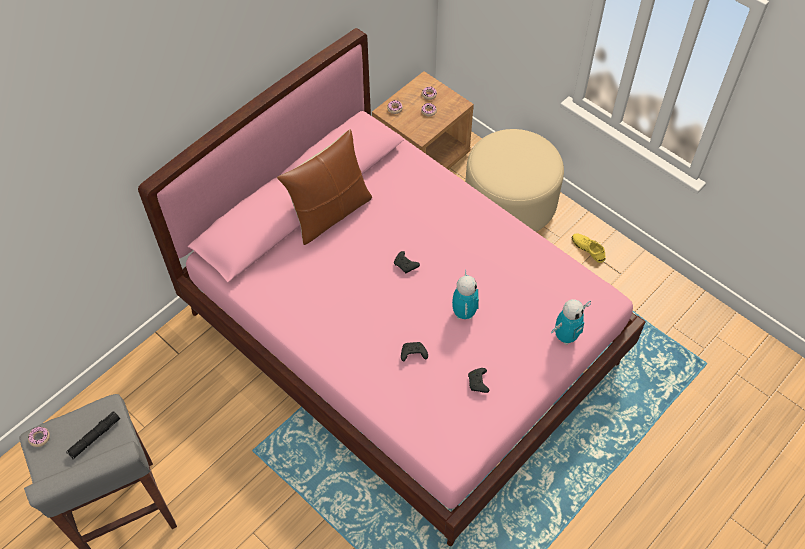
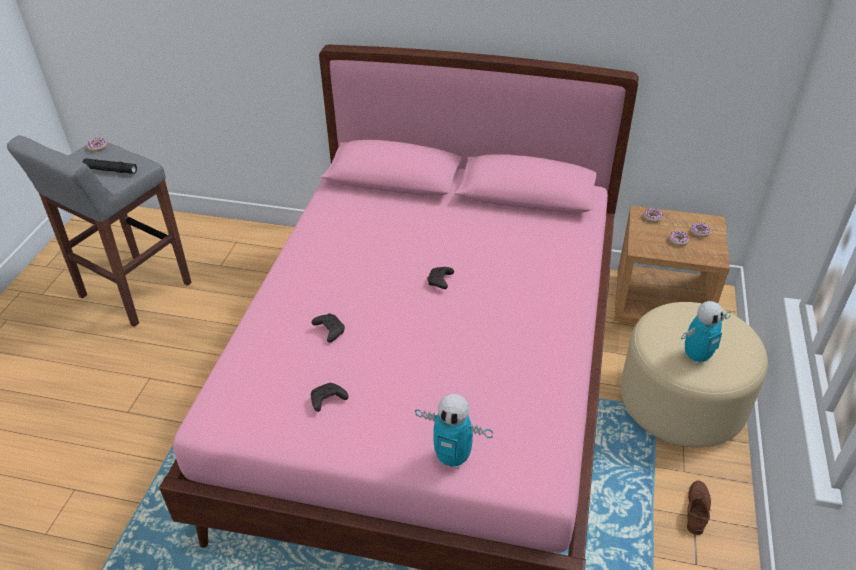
camera: 60 degrees right, 15 degrees down
(330, 213) = (458, 209): brown pillow -> none
(464, 313) = (415, 351): toy robot -> toy robot (696, 357)
(588, 249) = (697, 509): yellow shoe -> brown shoe

